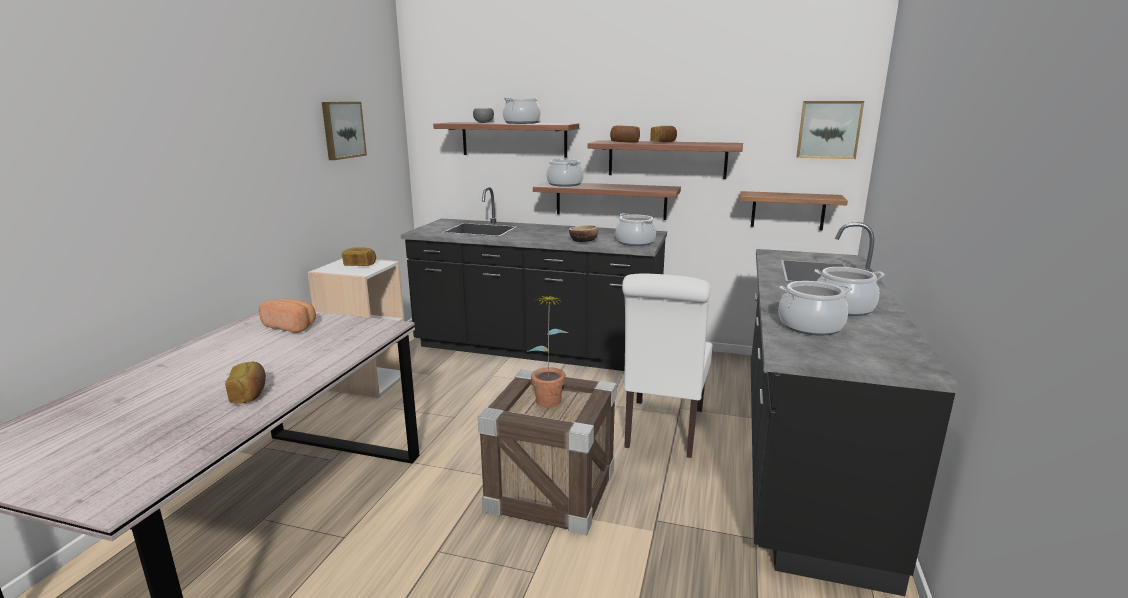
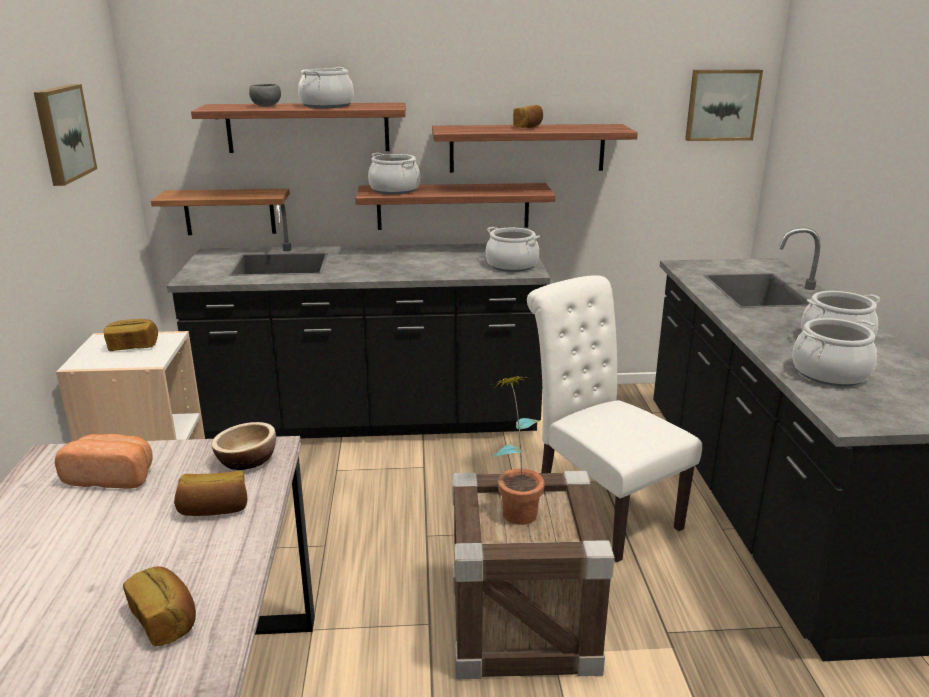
camera: 20 degrees left, 5 degrees up
(583, 241) = (444, 270): bowl -> bowl (247, 460)
(625, 142) = (480, 129): bread -> bread (214, 509)
(662, 431) = (599, 508): white chair -> white chair turned 150 degrees clockwise
(788, 210) = (675, 205): shelf -> shelf (229, 211)

